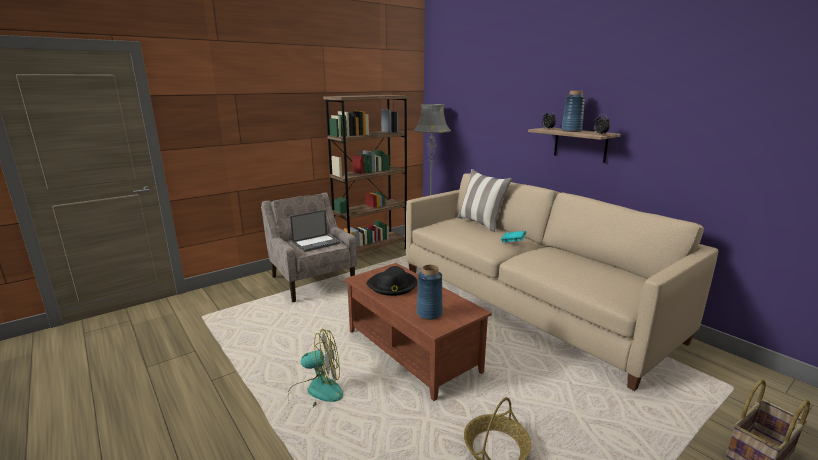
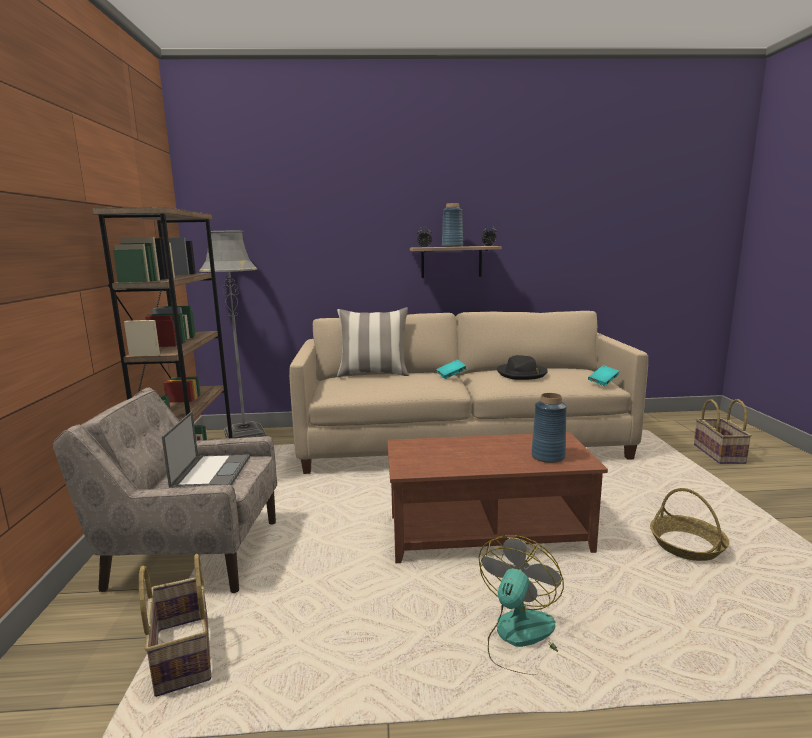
camera: 55 degrees left, 5 degrees down
(249, 309) = (181, 655): none -> basket
(392, 285) = (453, 456): black hat -> black hat (522, 374)
(620, 297) = (603, 382): none -> turquoise book

